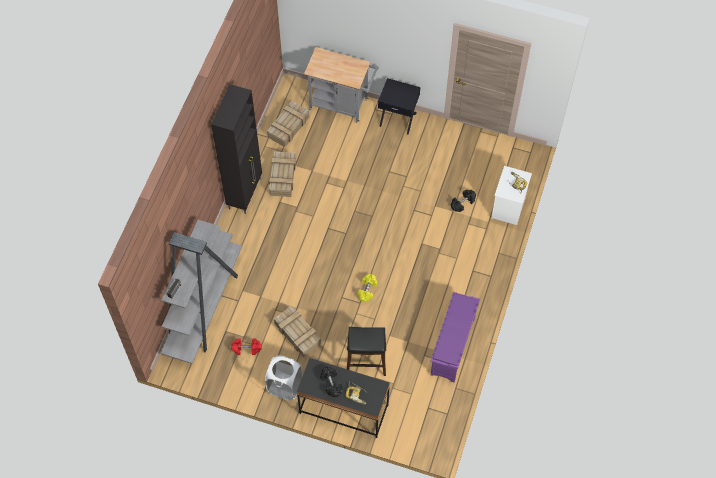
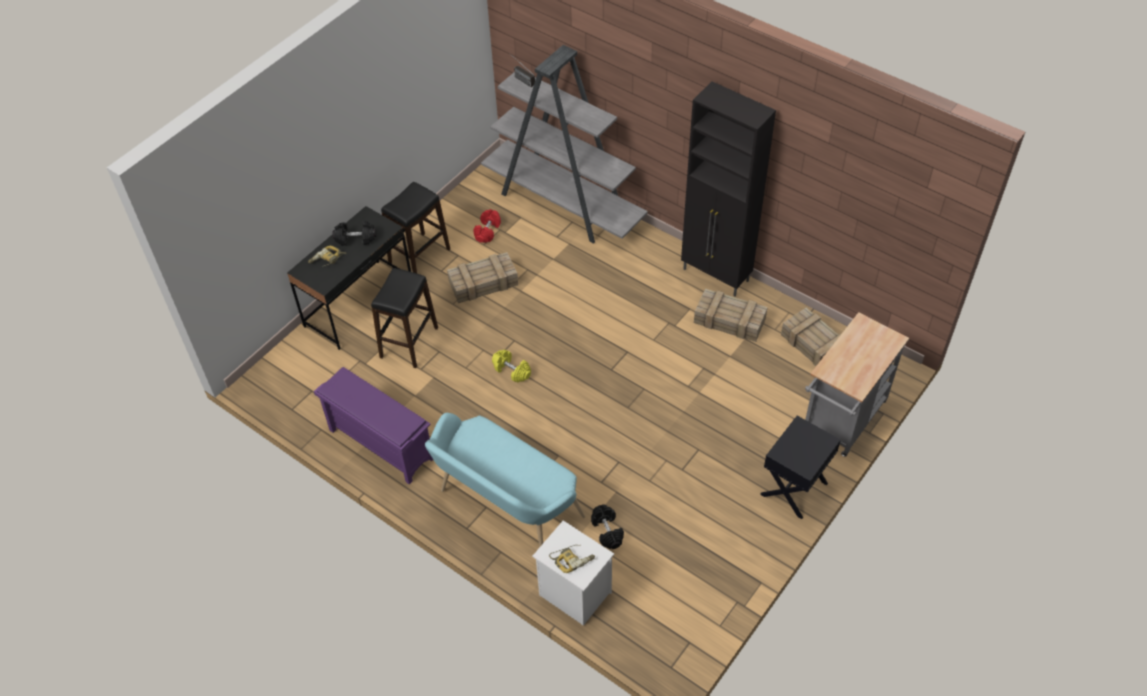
camera: 110 degrees right, 10 degrees down
(285, 386) = (419, 256): white laundry basket -> black stool
(468, 260) = (505, 507): none -> turquoise bench

